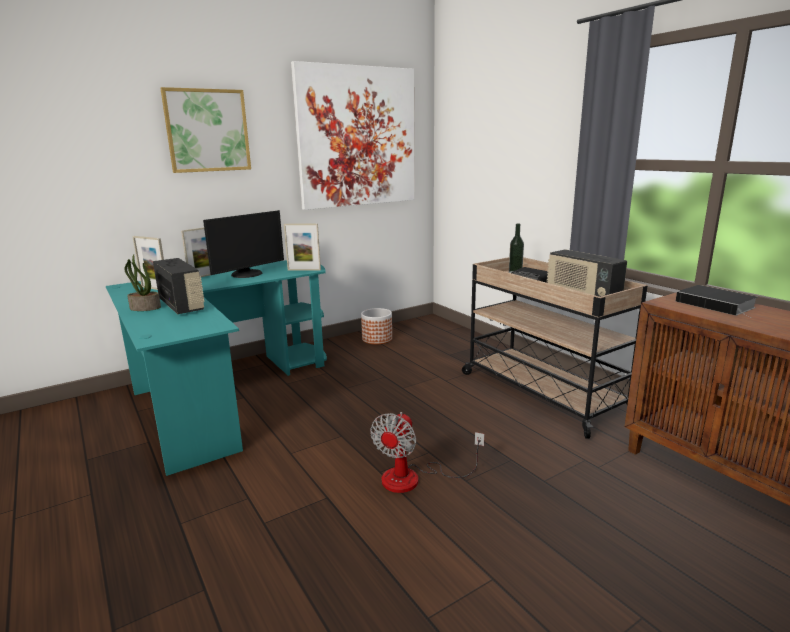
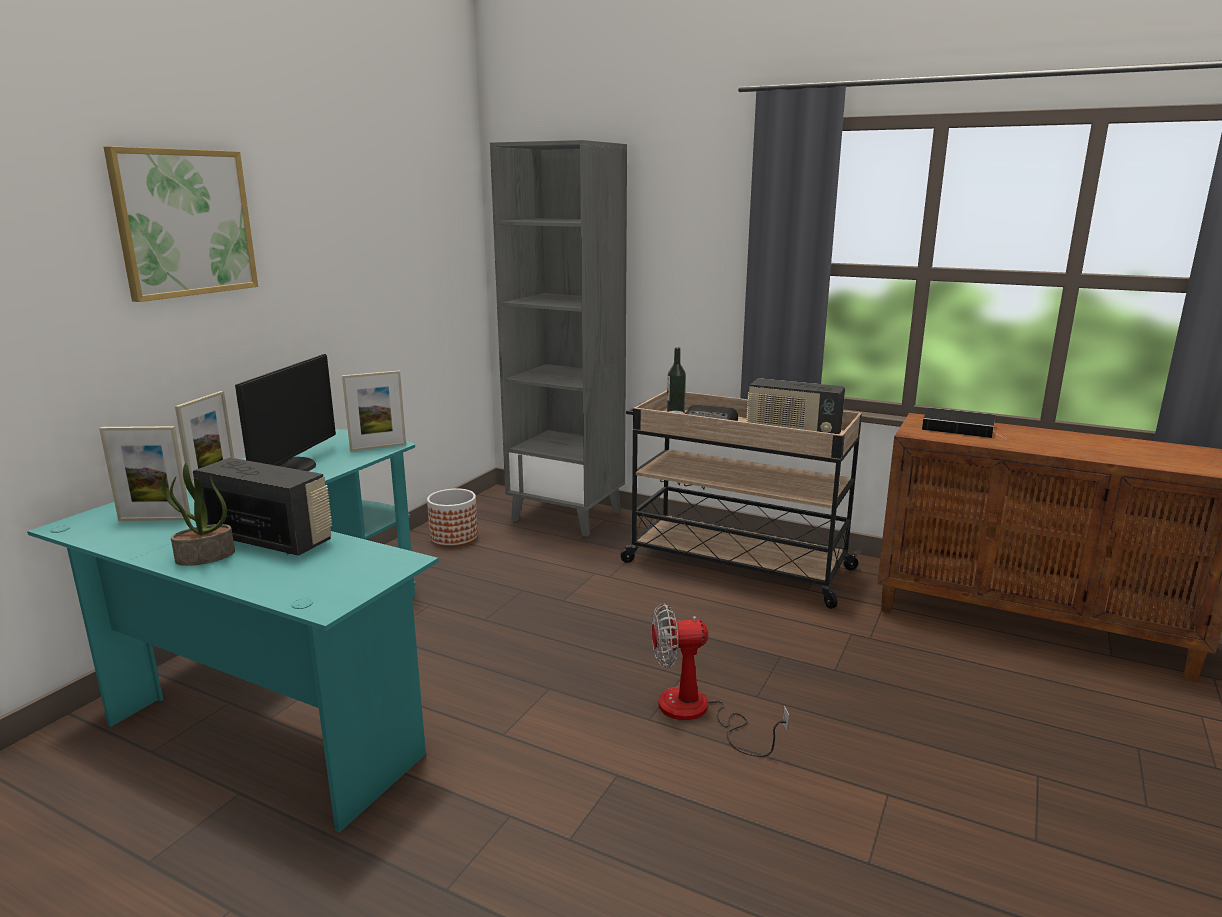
camera: 30 degrees left, 0 degrees up
(357, 137) = (395, 226): picture -> none
(414, 478) = (698, 713): fan -> fan turned 90 degrees clockwise
(457, 339) = (567, 515): none -> grey bookcase

